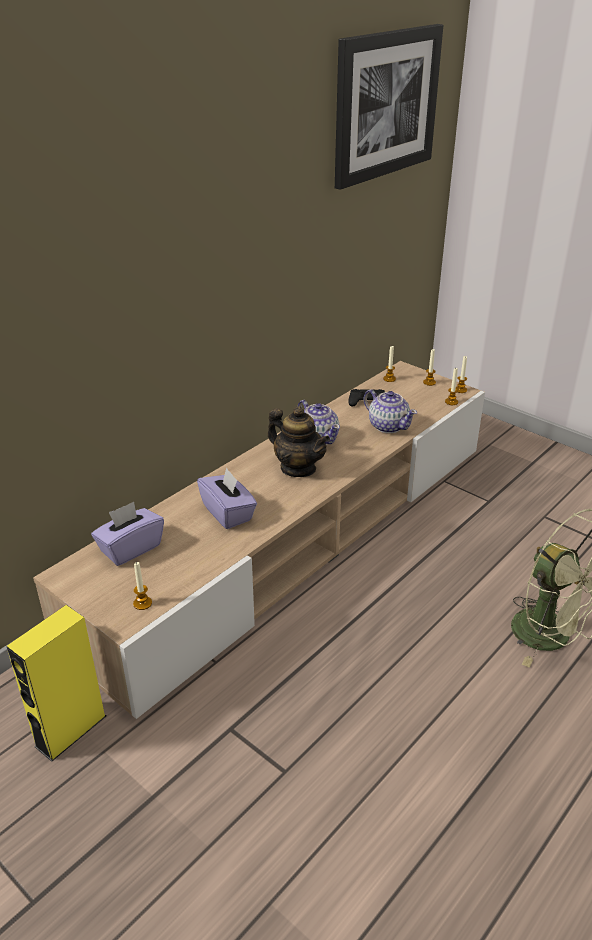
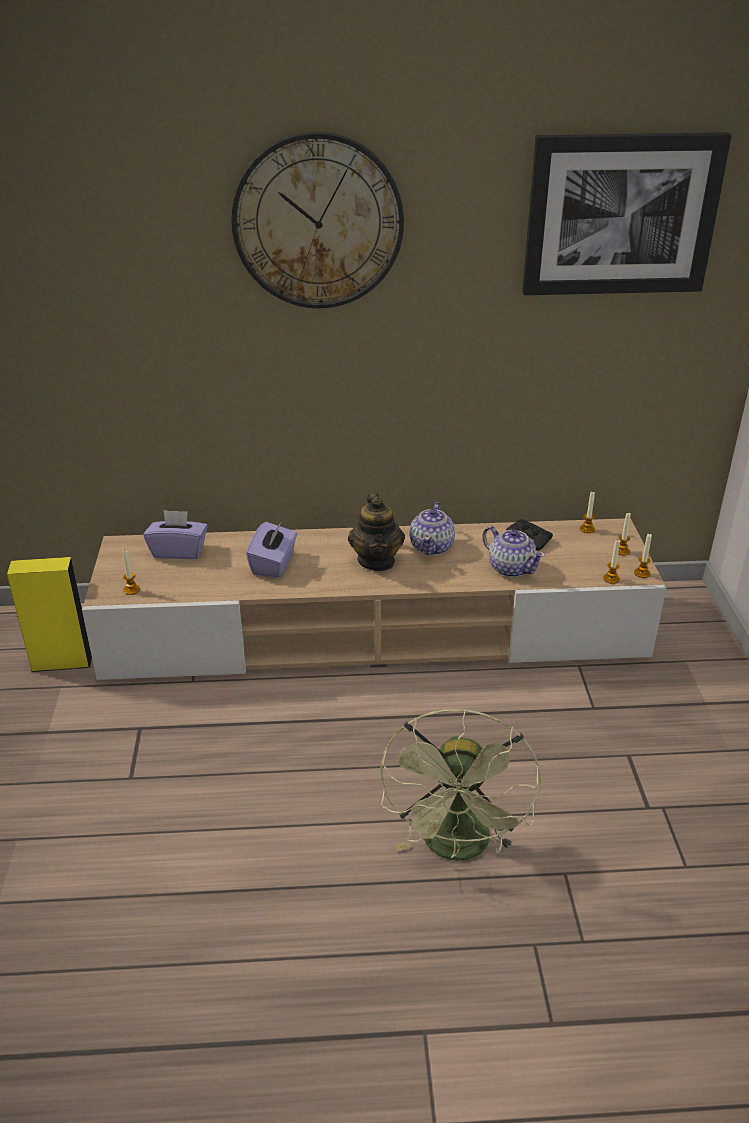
camera: 45 degrees right, 0 degrees up
(195, 153) = (318, 222): none -> wall clock
(388, 426) = (511, 568): teapot -> teapot turned 45 degrees counterclockwise

